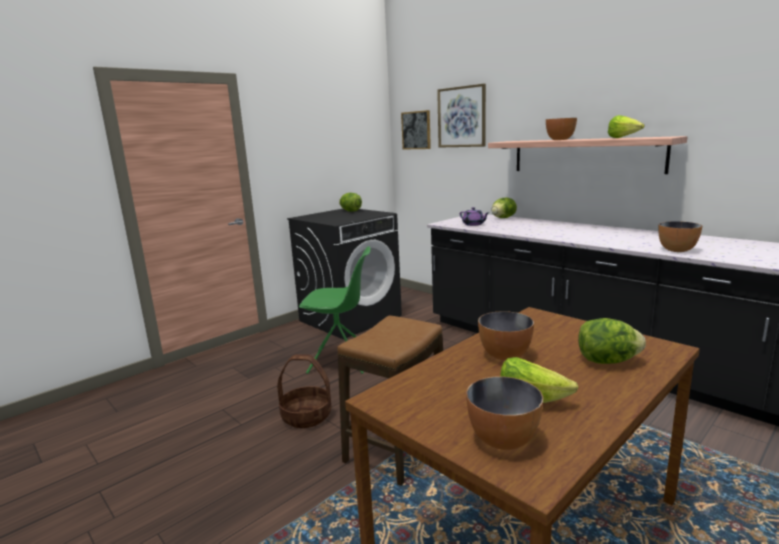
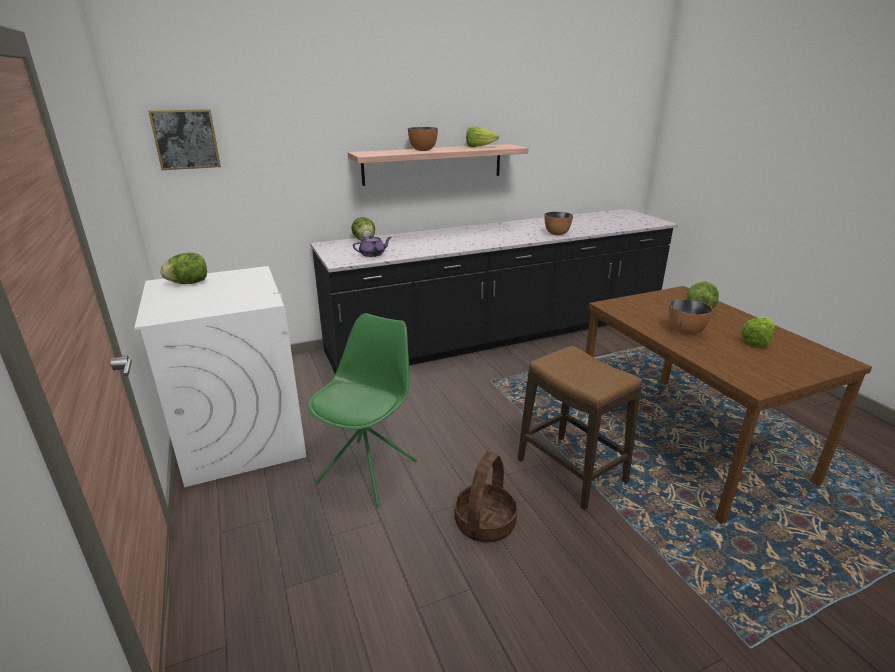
camera: 70 degrees left, 10 degrees up
(350, 318) = (242, 437): black washing machine -> white washing machine
(461, 117) = (273, 121): picture -> none
(502, 440) = (805, 359): bowl -> none

